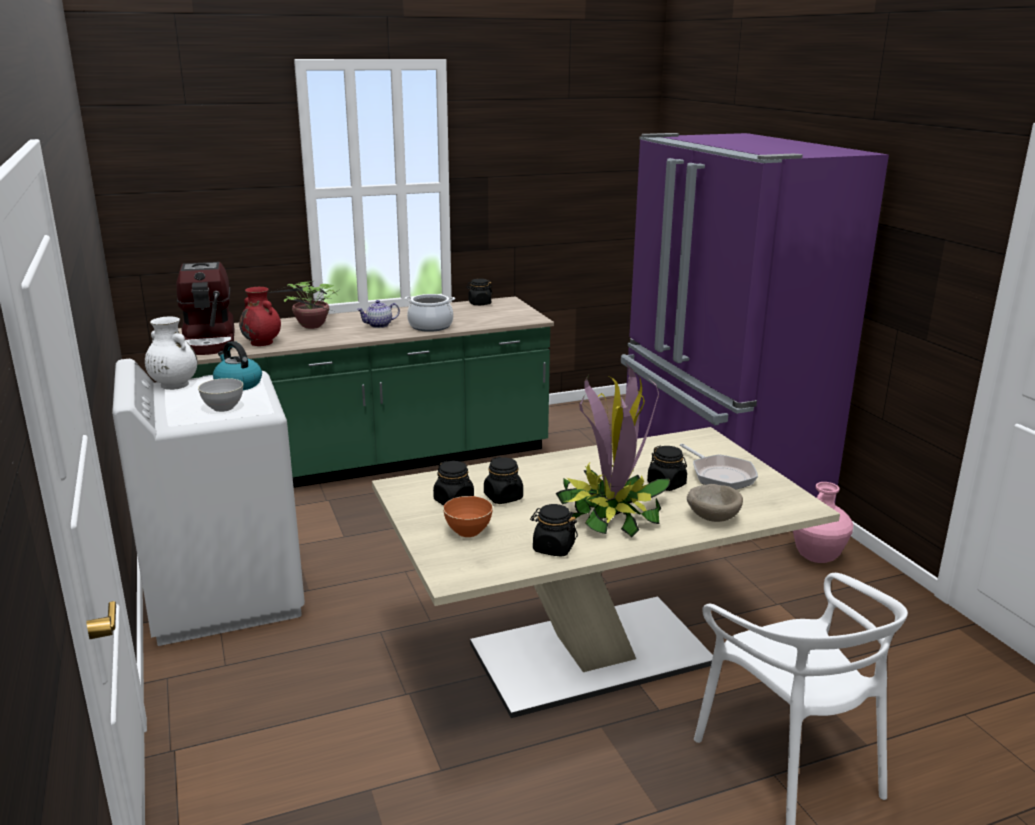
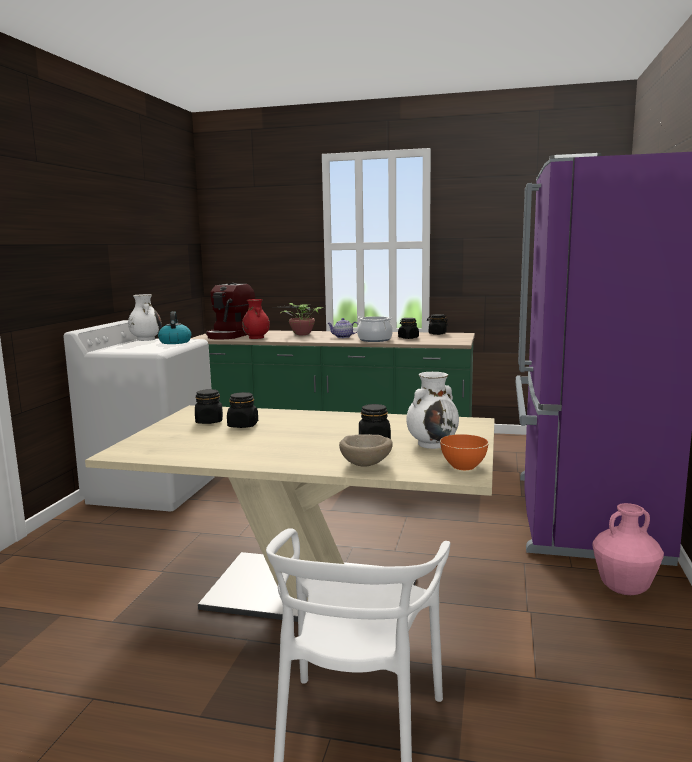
camera: 35 degrees right, 10 degrees down
(223, 408) = (141, 348): grey bowl -> none
(468, 531) = (181, 436): orange bowl -> orange bowl (463, 466)
(553, 548) = (209, 454): black jar -> black jar (408, 338)
(610, 514) = (292, 446): potted plant -> none
(720, 475) = (432, 444): frying pan -> white vase

